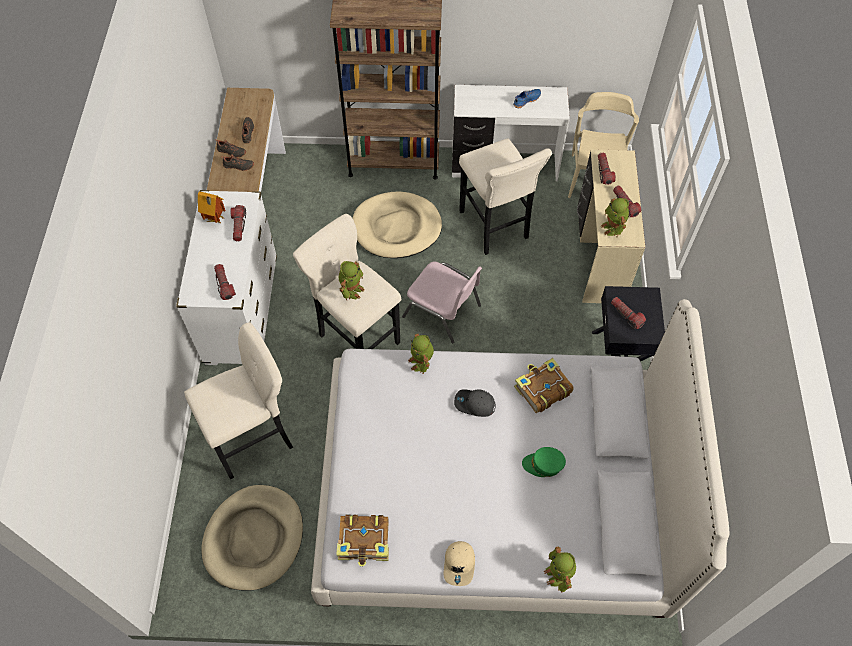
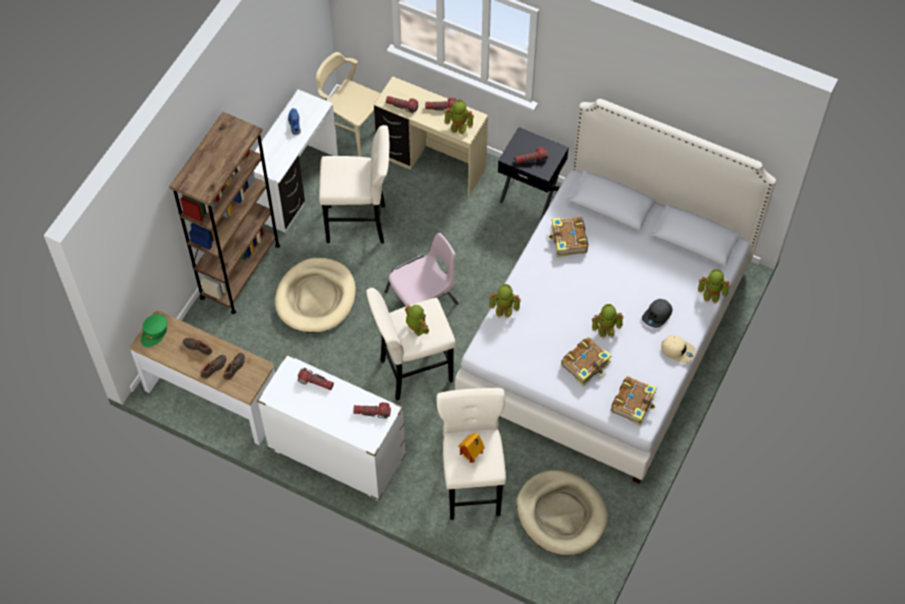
camera: 65 degrees left, 0 degrees up
(215, 220) = (298, 398): toy house -> toy house (472, 456)
(392, 470) = (586, 364): none -> book
(448, 473) = (606, 328): none -> toy robot
(474, 404) = (559, 289): grey cap -> grey cap (657, 315)
(543, 465) = (628, 267): green cap -> green cap (154, 333)

